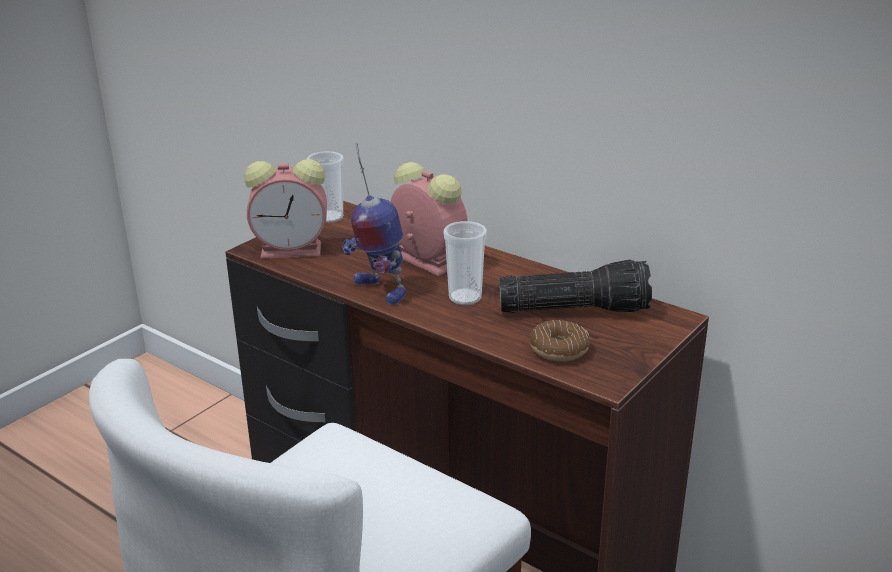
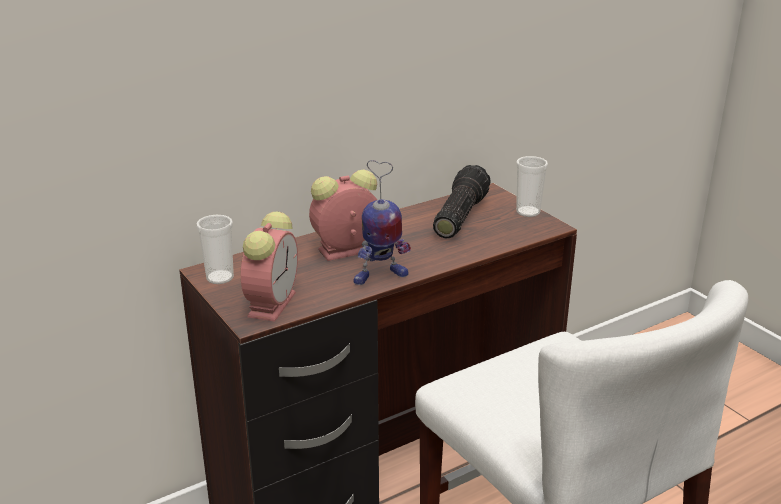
camera: 70 degrees left, 0 degrees up
(465, 298) = (417, 247): cup -> cup (528, 212)
(559, 349) = (508, 231): donut -> none

